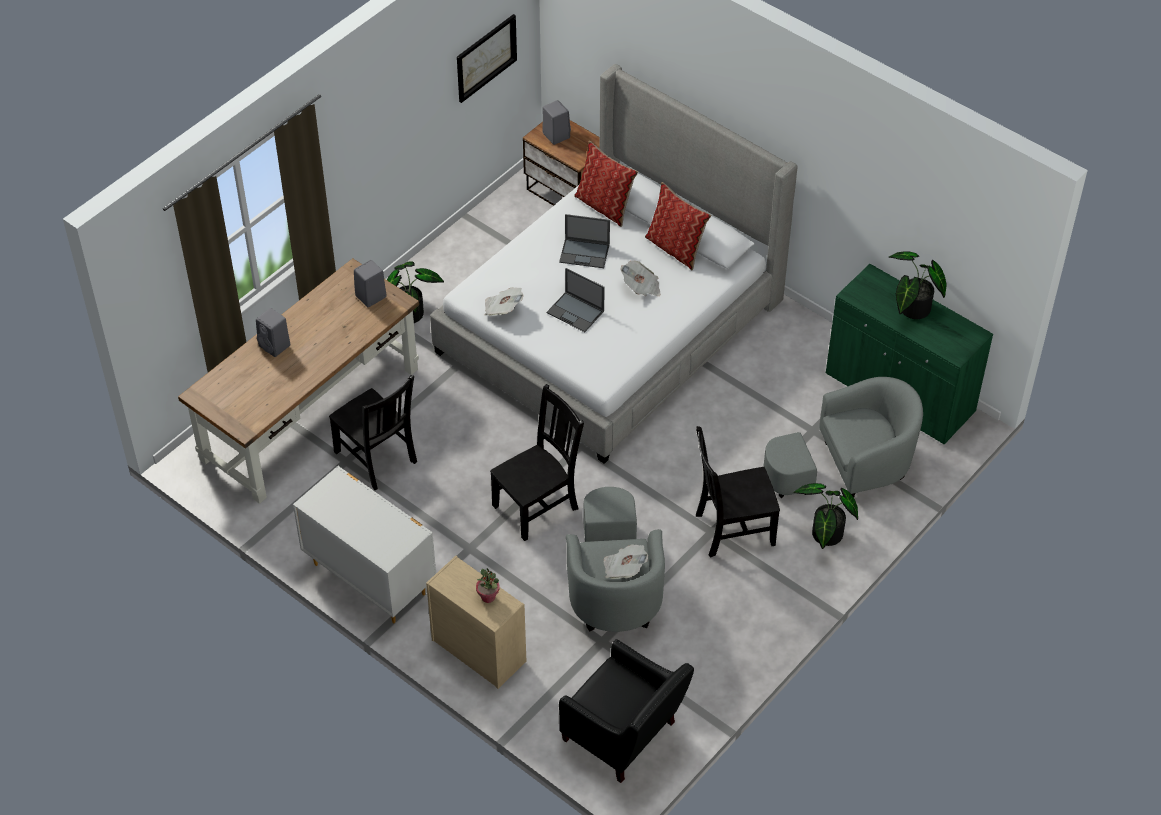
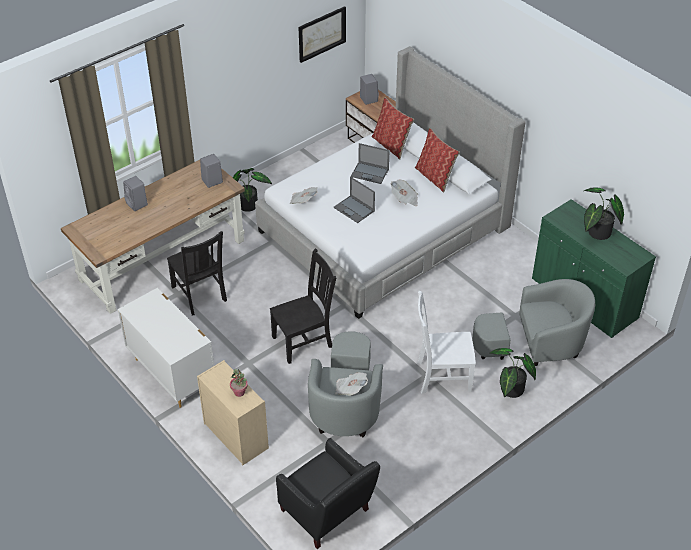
camera: 10 degrees right, 5 degrees down
(732, 529) = (441, 376): black chair -> white chair

